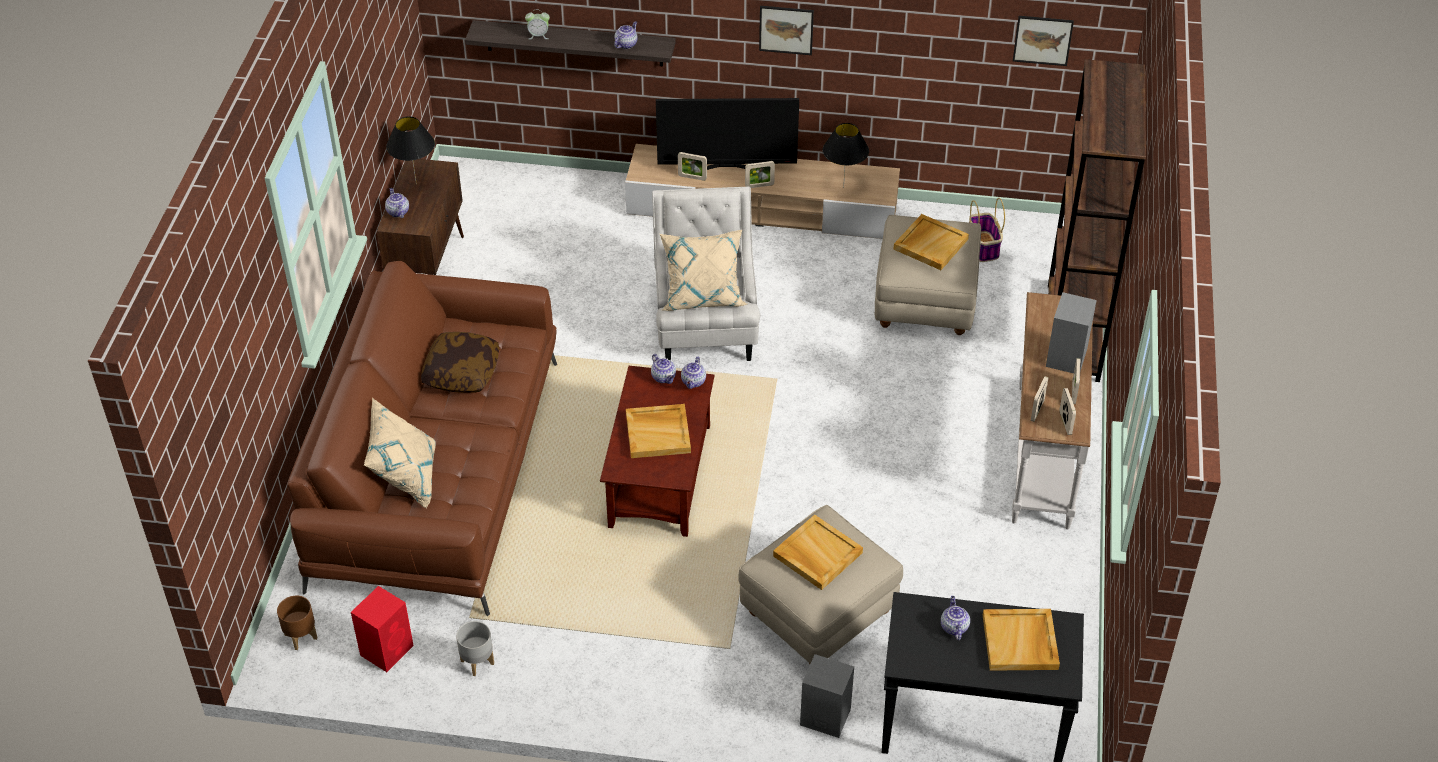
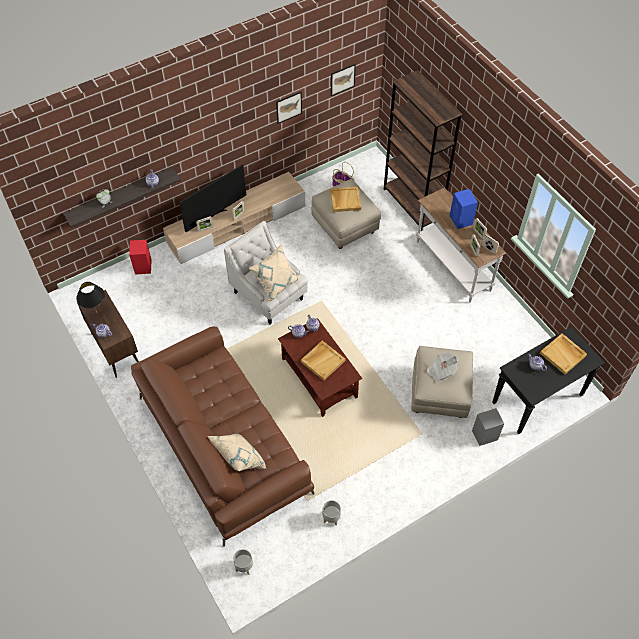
camera: 40 degrees left, 10 degrees up
(300, 636) = (244, 566): brown planter -> grey planter
(387, 649) = (288, 542): red speaker -> red speaker (143, 266)
(461, 372) = (211, 392): pillow -> none
(786, 29) = (225, 134): picture -> picture (289, 107)
(816, 554) = (441, 370): beige tray -> newspaper
(843, 188) = (275, 194): black table lamp -> none
(1066, 358) = (461, 220): grey speaker -> blue speaker

